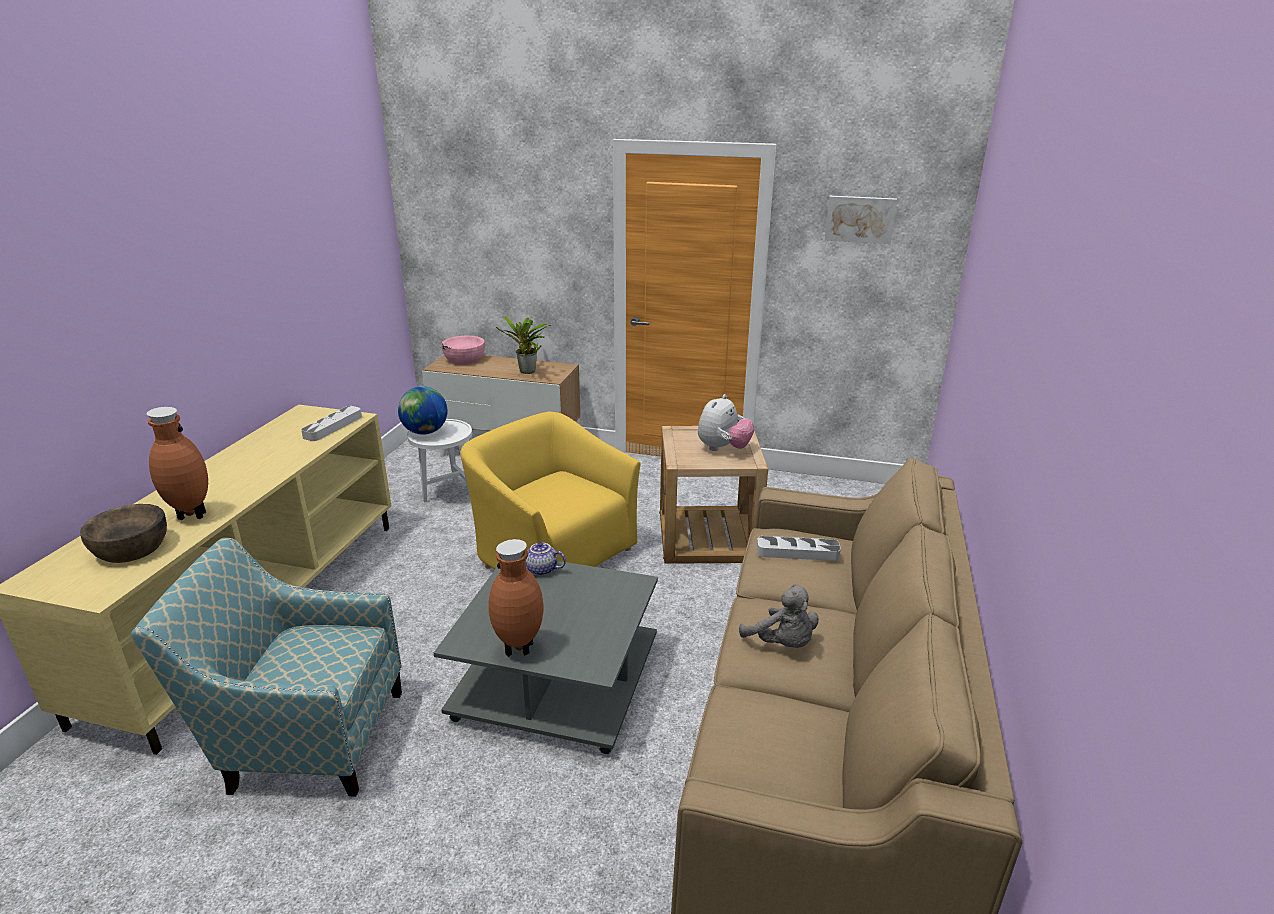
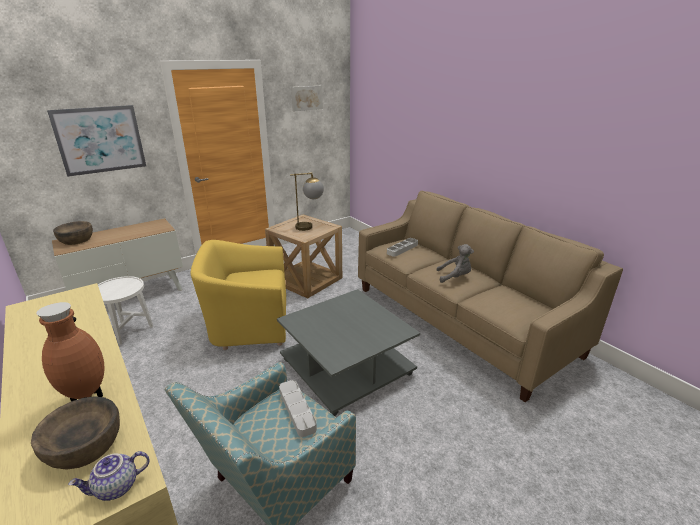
camera: 50 degrees left, 0 degrees up
(333, 427) = (78, 302): grey tray -> grey tray (297, 410)
(425, 432) = (107, 292): globe -> none
(464, 359) = (76, 240): pink bowl -> brown bowl
(519, 650) = (364, 346): brown vase -> none
(521, 239) = (100, 140): none -> picture
(527, 372) = (141, 231): potted plant -> none
(541, 570) = (307, 314): teapot -> teapot (116, 488)
(723, 449) = (310, 226): plush toy -> table lamp

